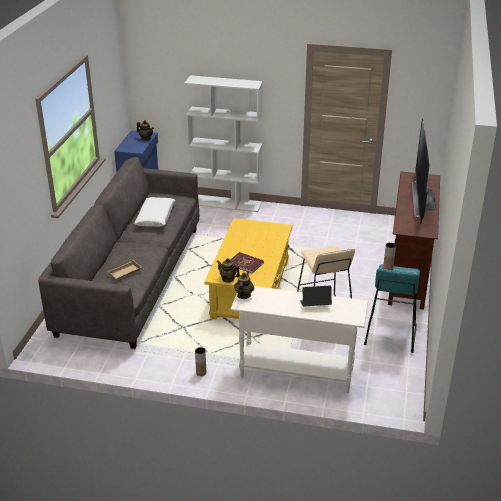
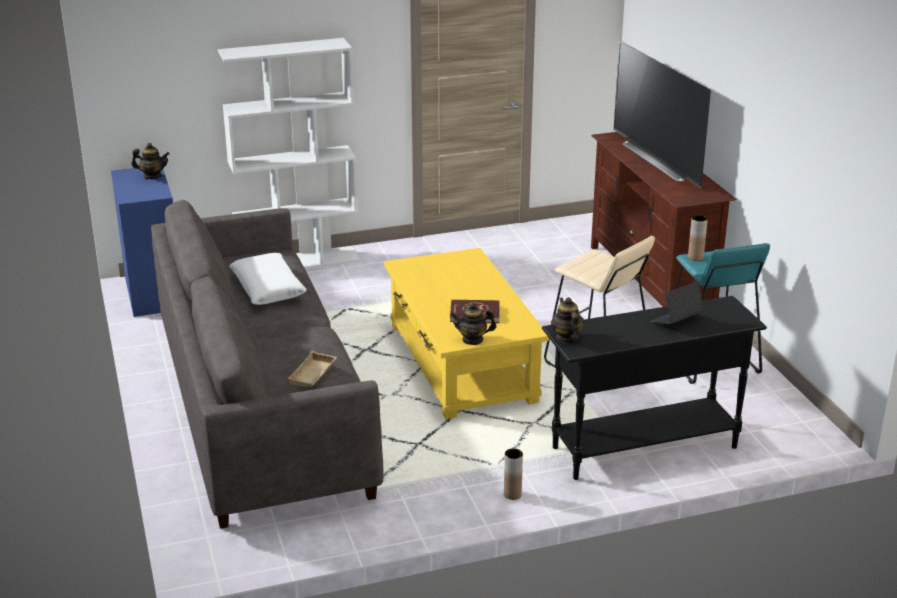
camera: 30 degrees left, 5 degrees down
(296, 373) = (643, 447): white console table -> black console table

